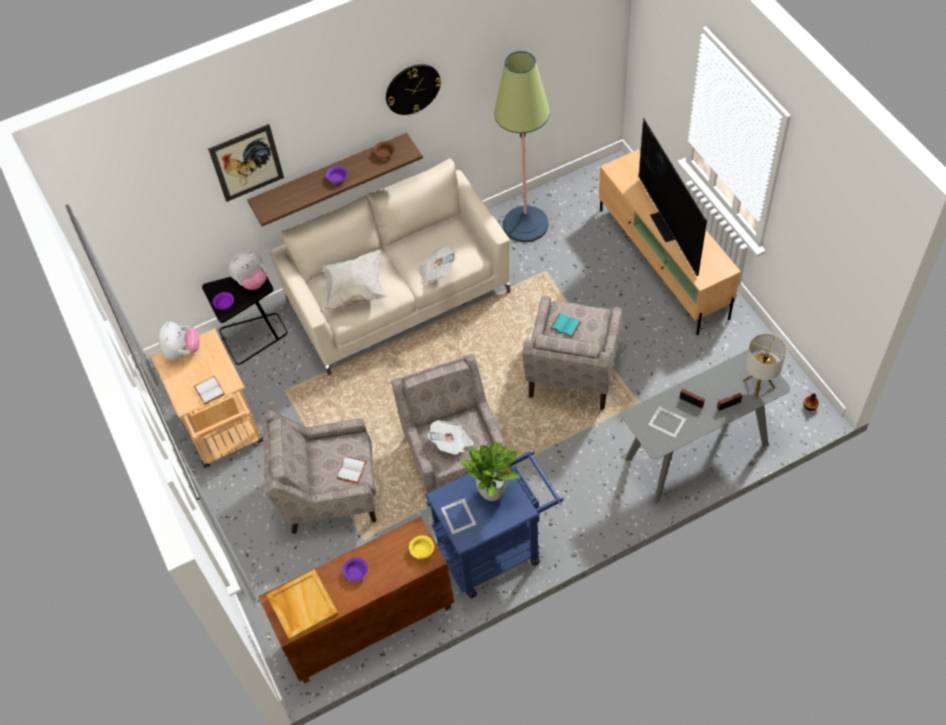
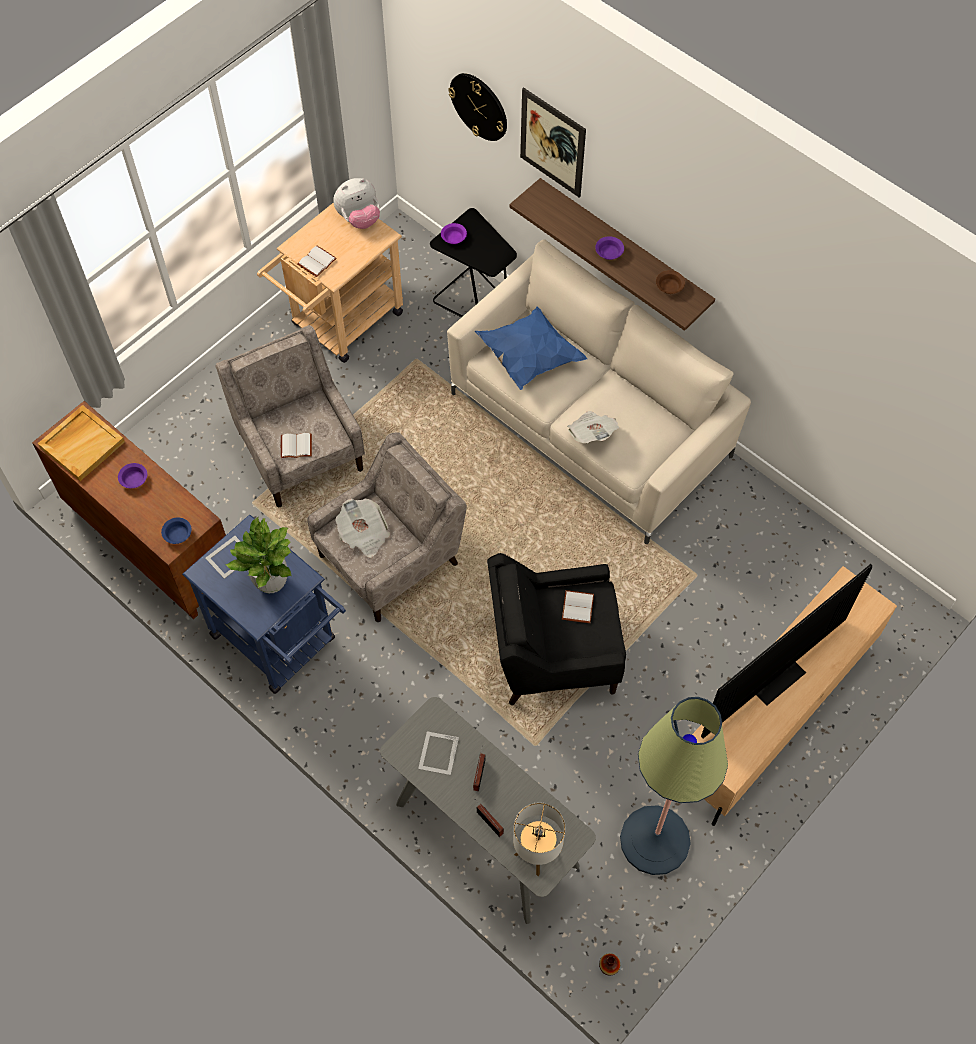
camera: 65 degrees right, 5 degrees up
(252, 281) = (495, 251): plush toy -> none
(354, 290) = (528, 357): white pillow -> blue pillow
(412, 89) = (739, 262): wall clock -> wall clock (479, 106)
(421, 550) = (177, 534): yellow bowl -> blue bowl
(525, 224) = (762, 529): floor lamp -> floor lamp (655, 840)
(564, 326) = (576, 606): turquoise book -> white book
(572, 372) = (553, 653): beige armchair -> black armchair

